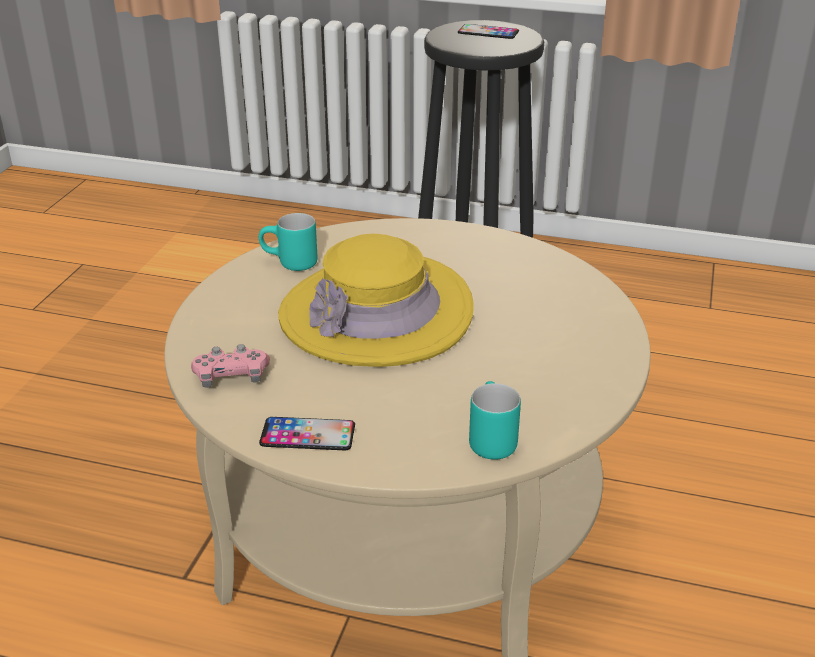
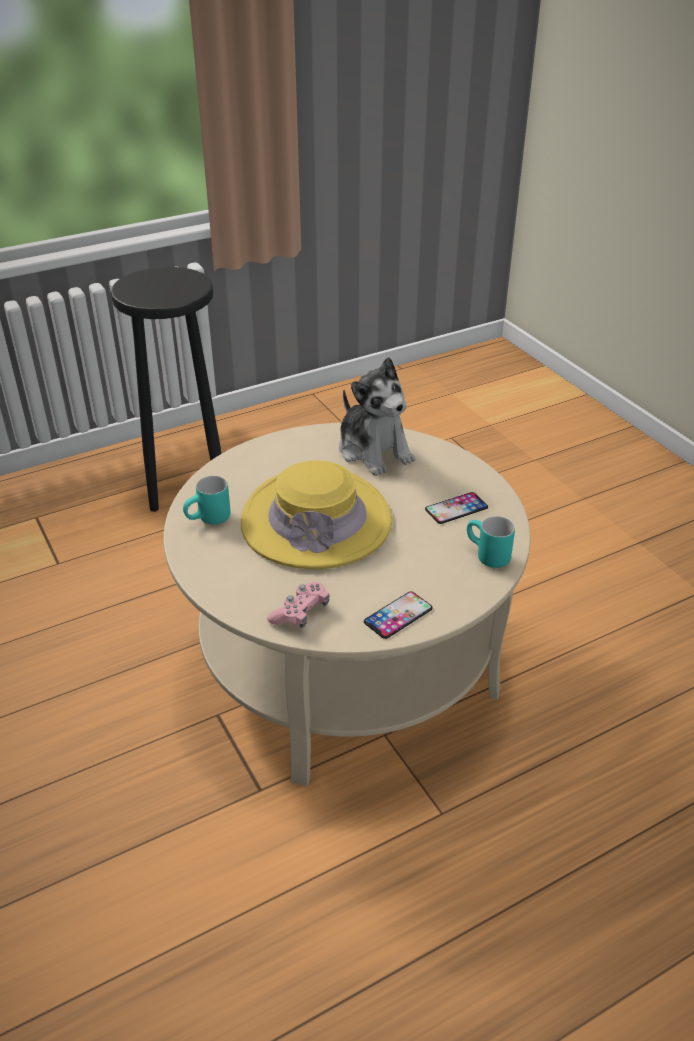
camera: 45 degrees left, 5 degrees up
(488, 32) = (158, 281): phone -> phone (456, 508)
(539, 283) = (374, 451): none -> plush toy

